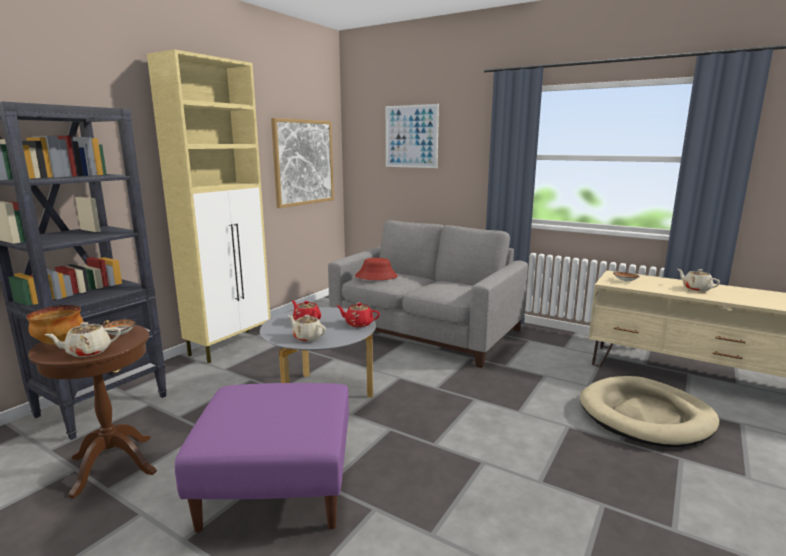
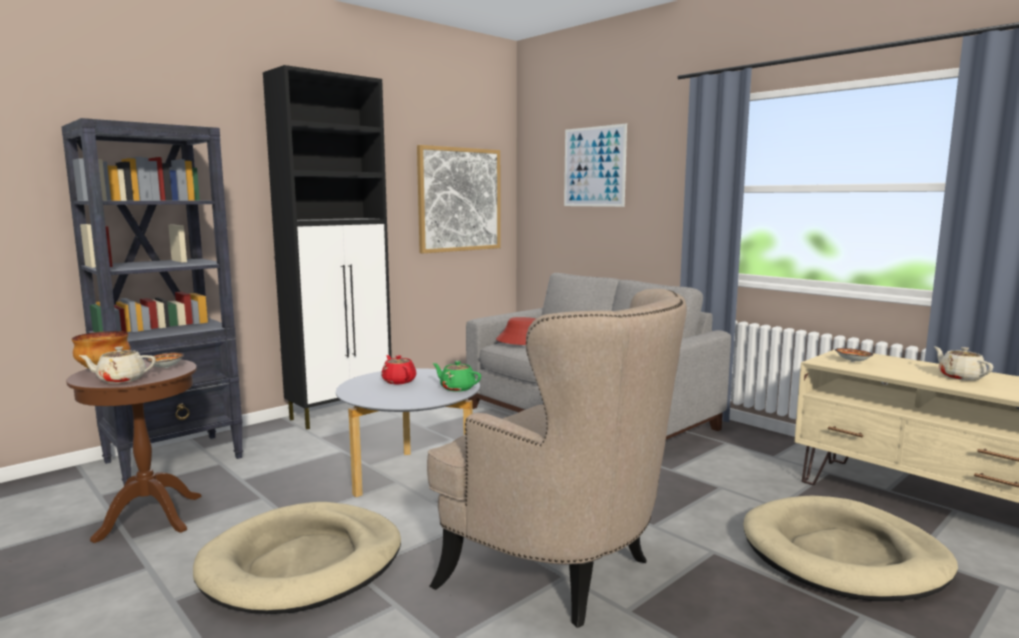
camera: 15 degrees right, 5 degrees down
(231, 345) = (342, 413): beige cabinet -> black cabinet
(278, 485) = (303, 563): purple ottoman -> beige dog bed
(307, 337) = (385, 396): beige teapot -> none
(358, 324) = (457, 388): red teapot -> green teapot
(478, 457) = (562, 570): none -> beige armchair

